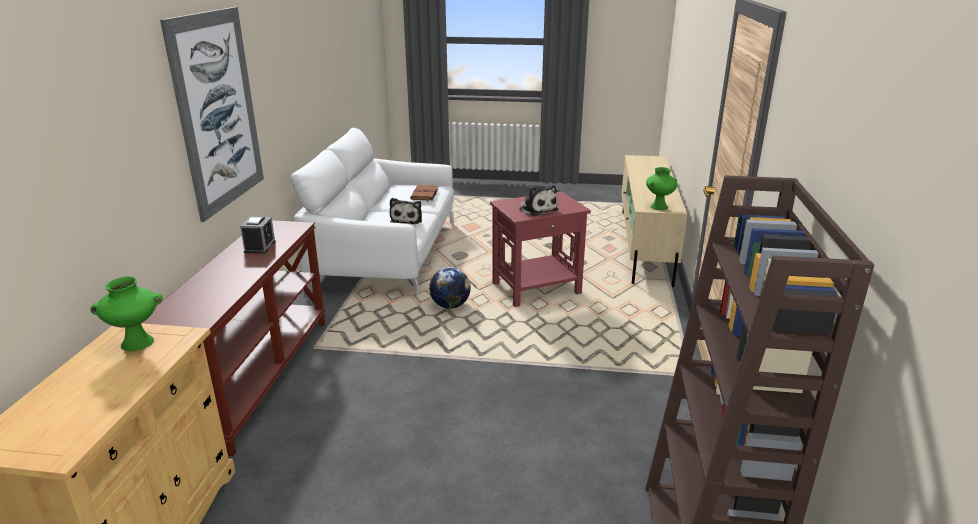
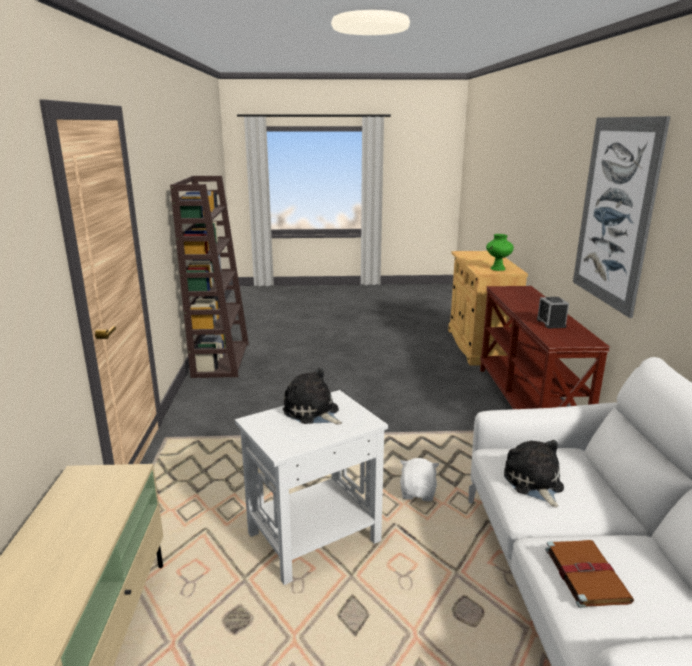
camera: 170 degrees right, 5 degrees down
(450, 306) = (418, 493): globe -> white plush toy
(536, 289) = (313, 537): red side table -> white side table
(659, 207) = (101, 479): green vase -> none

